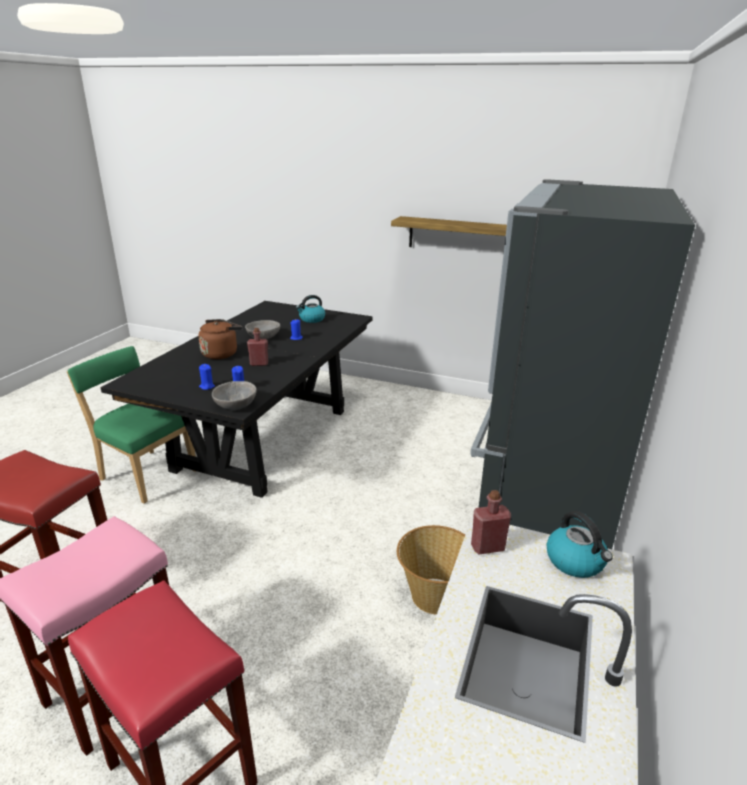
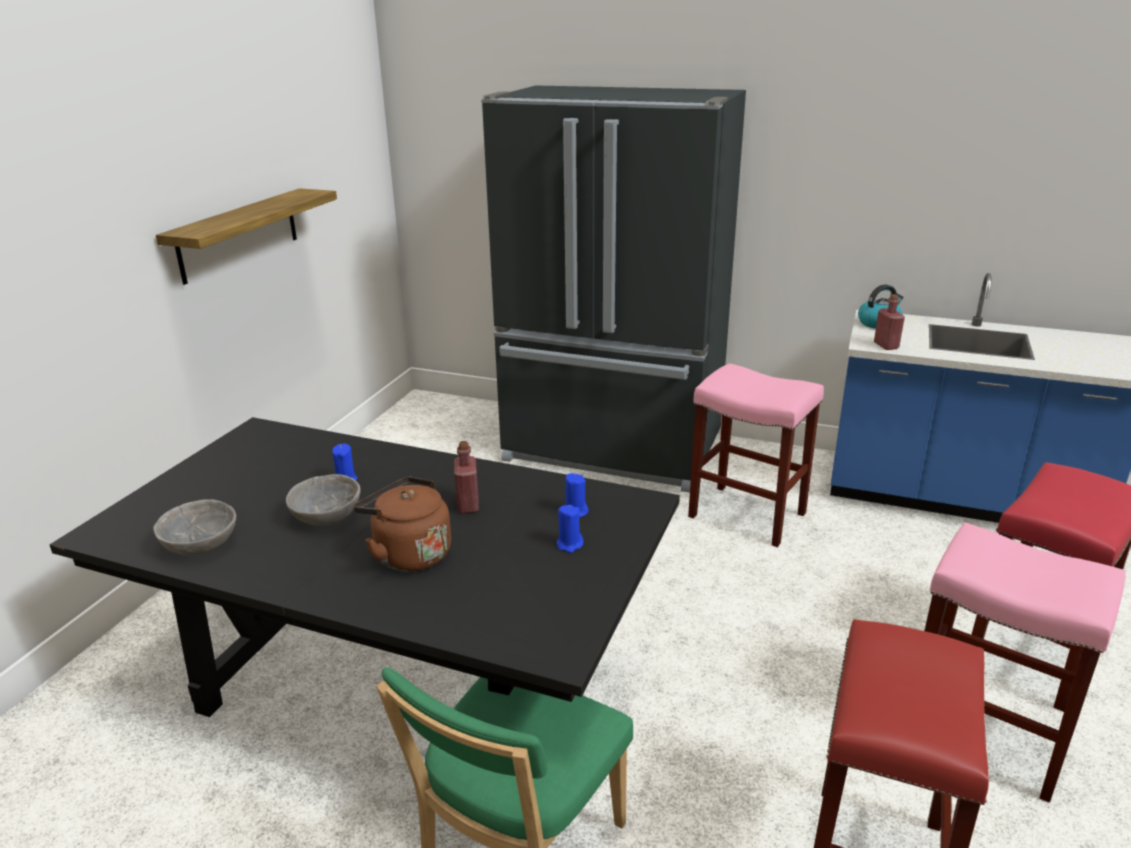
camera: 90 degrees left, 0 degrees up
(236, 405) = (635, 506): grey bowl -> grey bowl (201, 544)
(311, 319) = (240, 472): kettle -> none
(434, 595) = (745, 515): basket -> pink stool

